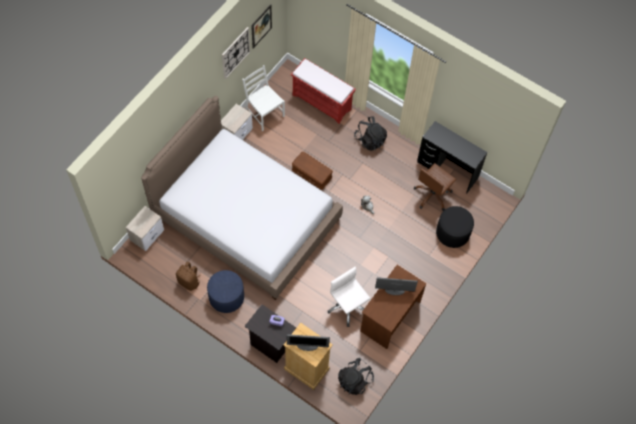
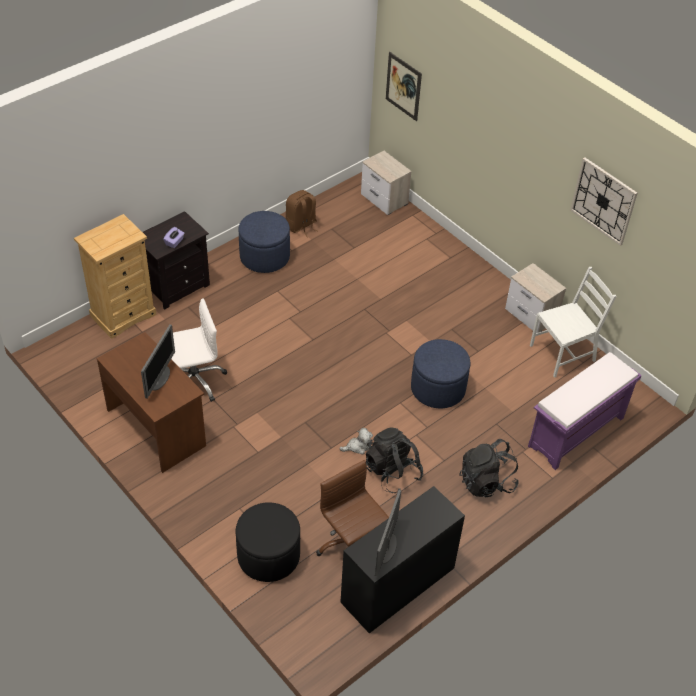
camera: 105 degrees right, 15 degrees down
(246, 218) = (380, 298): bed -> none
(261, 26) = (658, 243): picture -> picture (403, 86)
(307, 346) = (108, 236): monitor -> monitor (386, 549)
(311, 173) = (438, 388): brown storage box -> blue ottoman
(322, 102) = (575, 433): red bench -> purple bench
(355, 380) = (79, 362): black backpack -> black backpack (392, 472)

